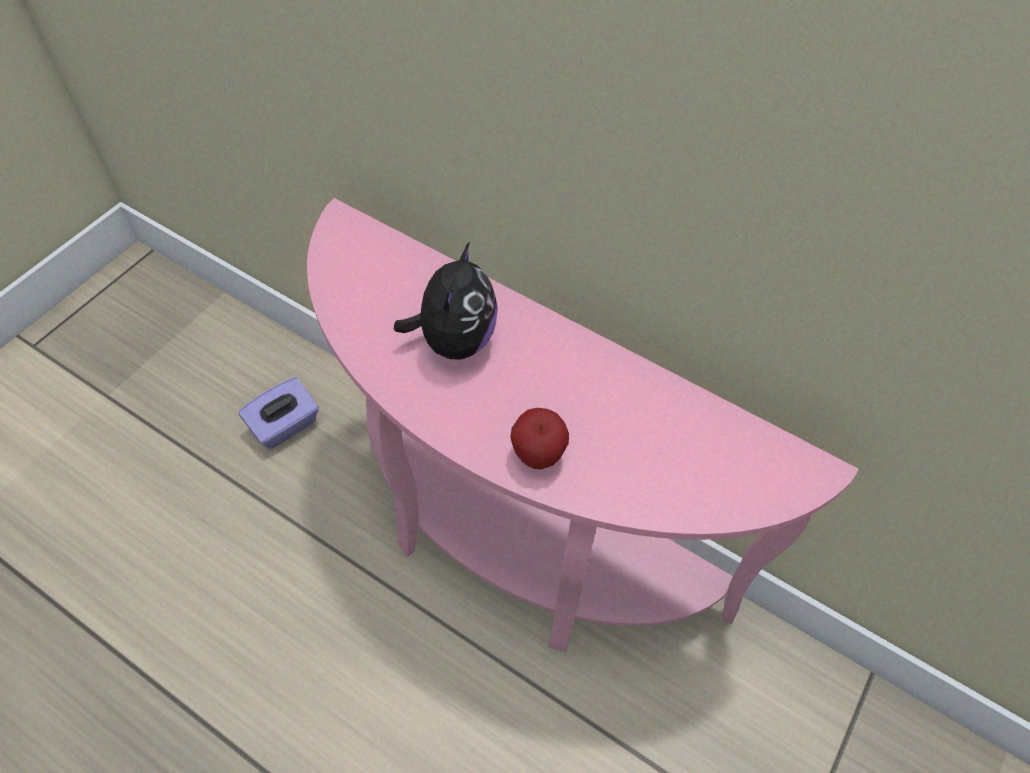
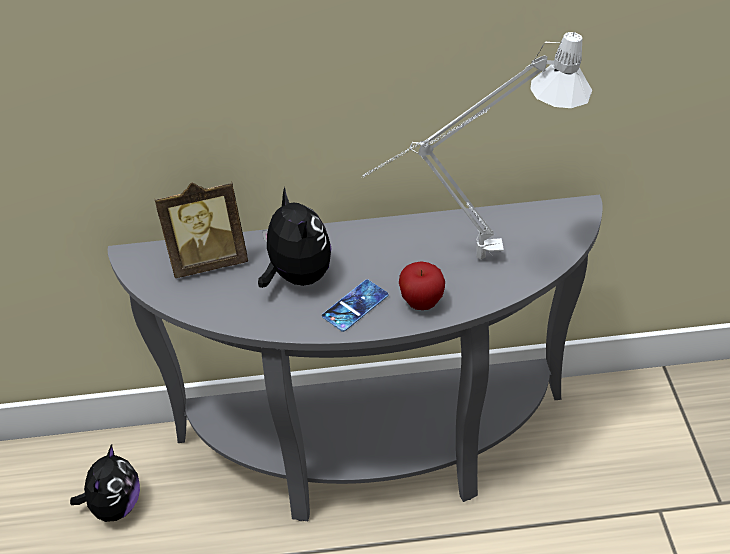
camera: 35 degrees left, 10 degrees down
(285, 426) = (115, 505): purple tissue box -> plush toy
(397, 270) = (209, 261): none -> picture frame
(473, 411) = (355, 306): none -> phone
(514, 541) = (375, 454): pink console table -> grey console table
(630, 441) = (467, 260): none -> grey table lamp

